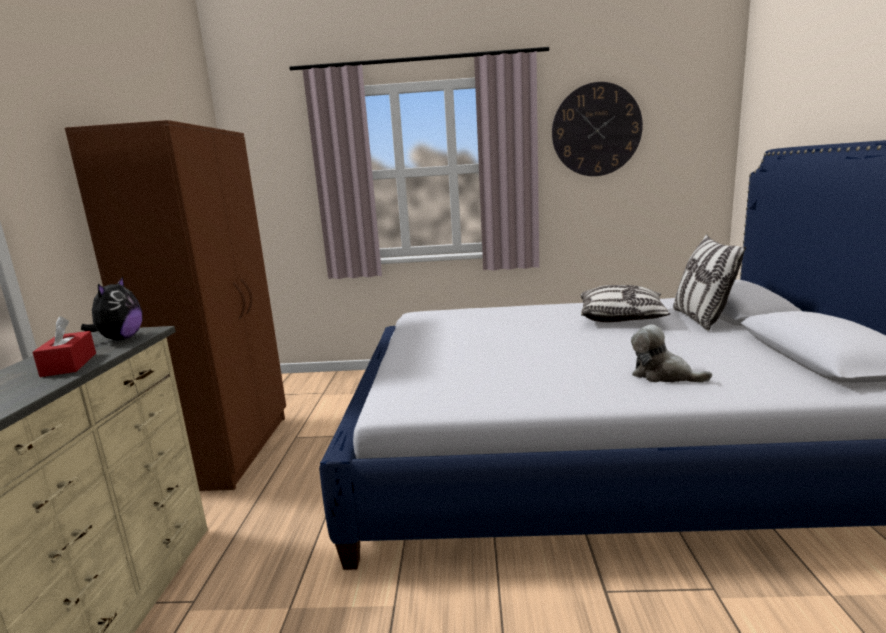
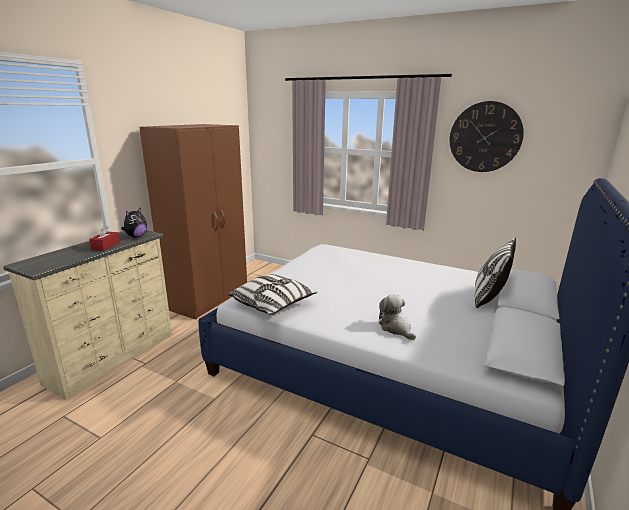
camera: 25 degrees right, 5 degrees up
(621, 318) = (437, 283): pillow -> pillow (273, 304)

